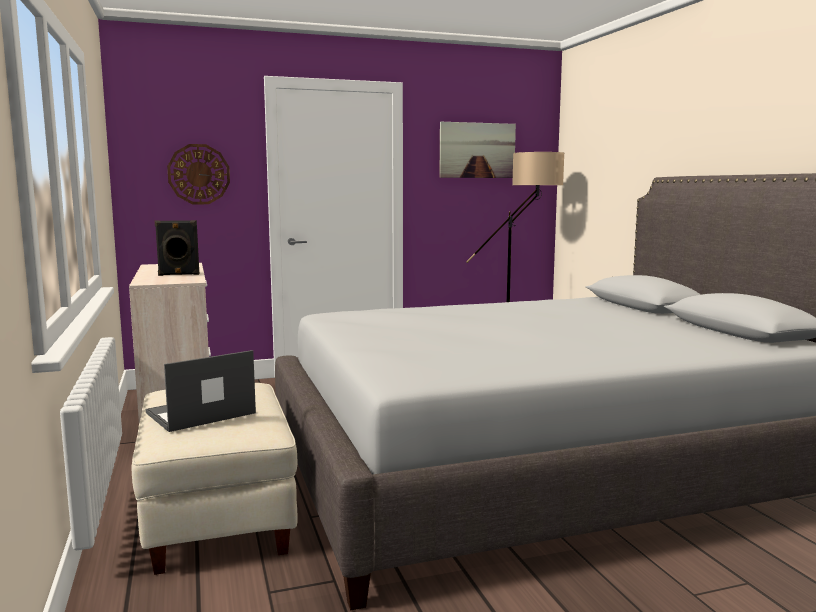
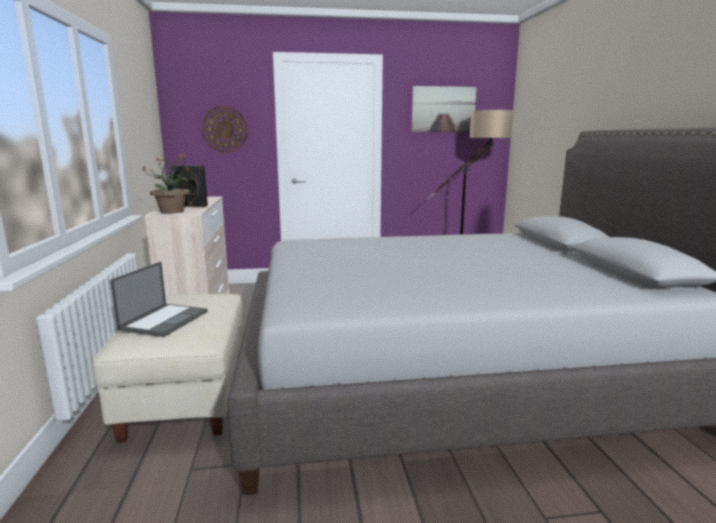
camera: 10 degrees right, 5 degrees up
(162, 280) = (173, 211): none -> potted plant
(199, 413) = (164, 320): laptop -> laptop turned 135 degrees clockwise

